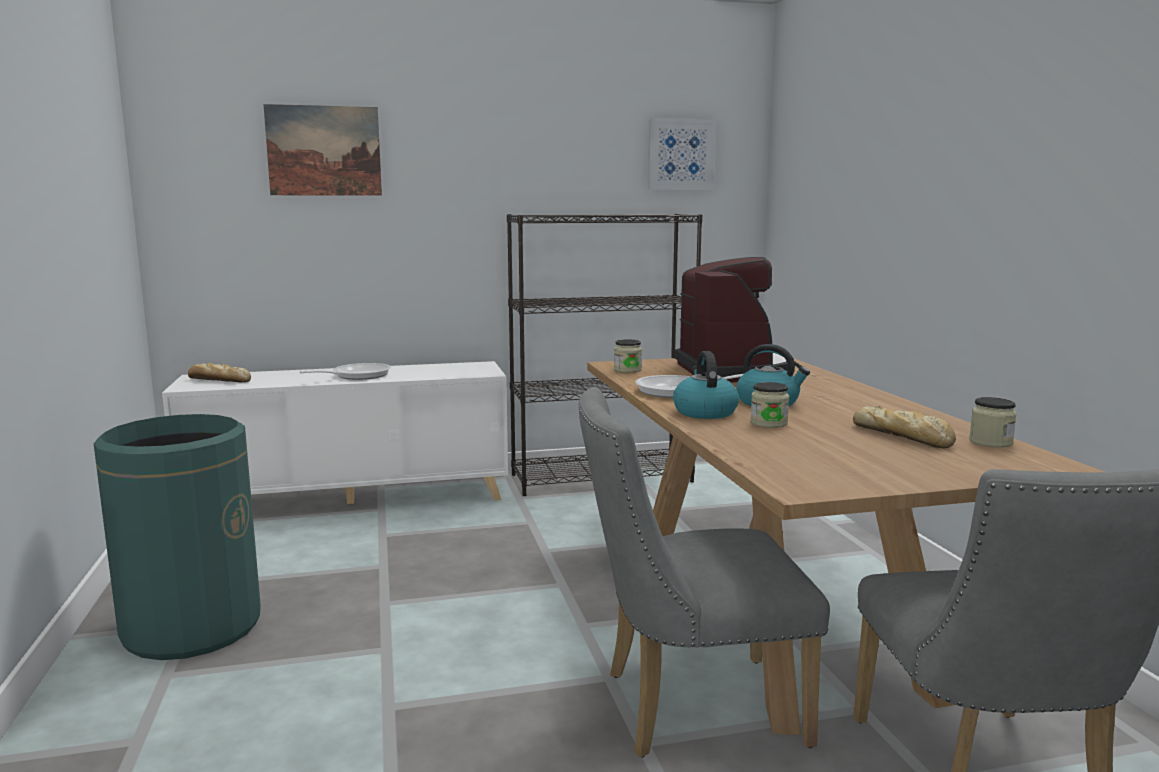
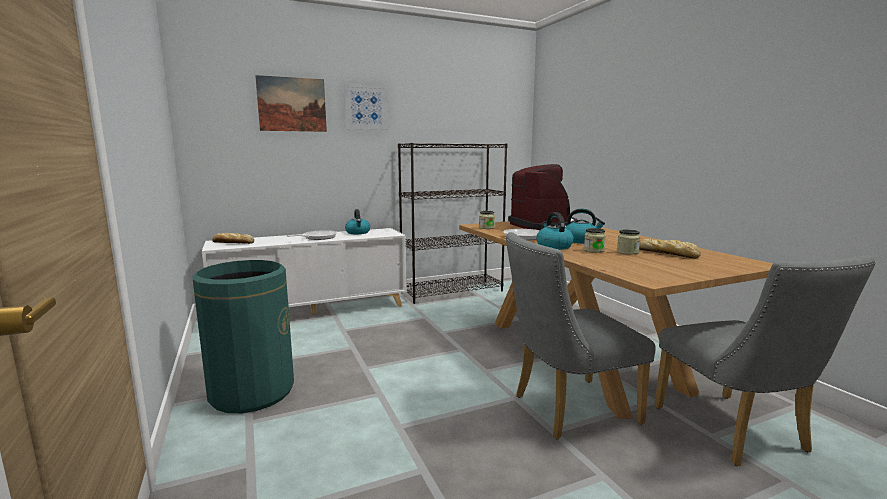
camera: 10 degrees left, 0 degrees up
(430, 368) = (358, 232): none -> kettle
(681, 154) = (489, 111): picture -> picture (366, 107)
(990, 442) = (713, 254): jar -> jar (627, 252)

